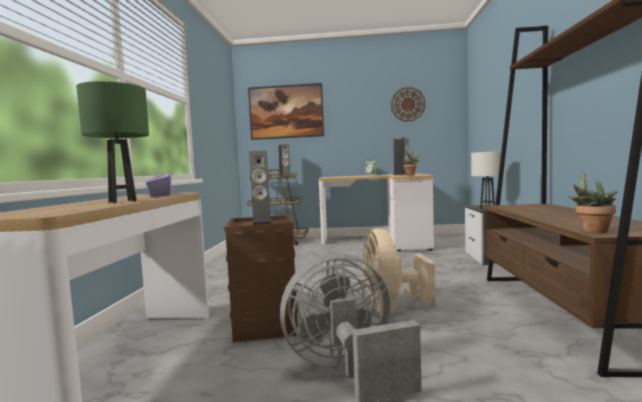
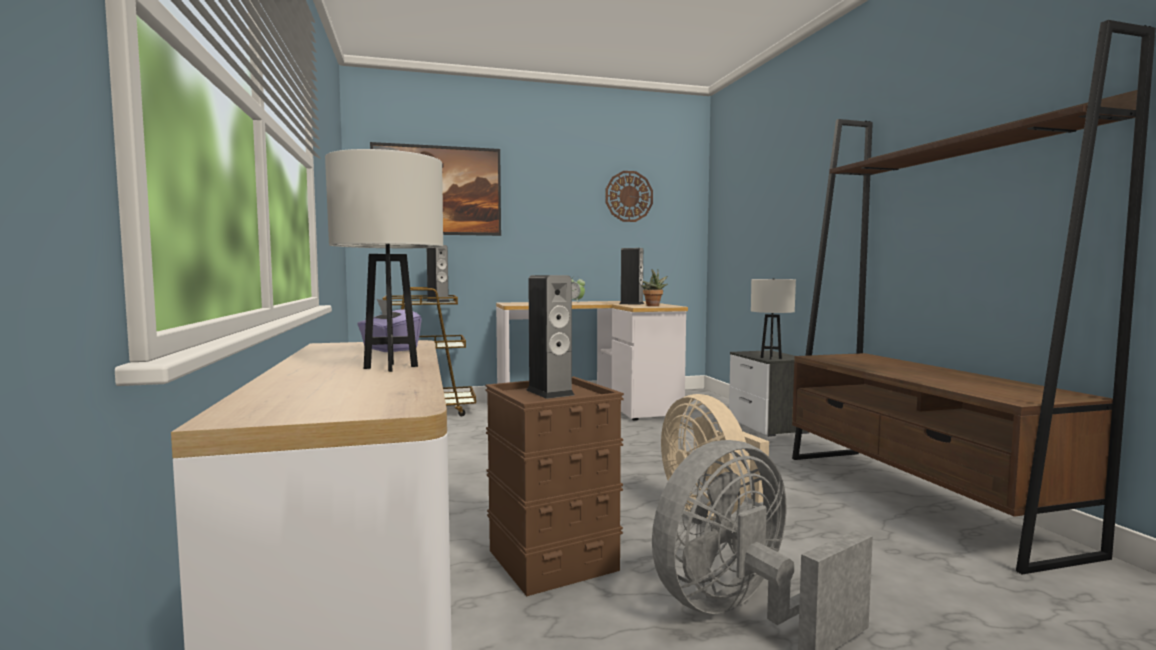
camera: 20 degrees left, 0 degrees up
(123, 201) = (391, 367): green table lamp -> white table lamp
(591, 231) = (1000, 397): potted plant -> none

